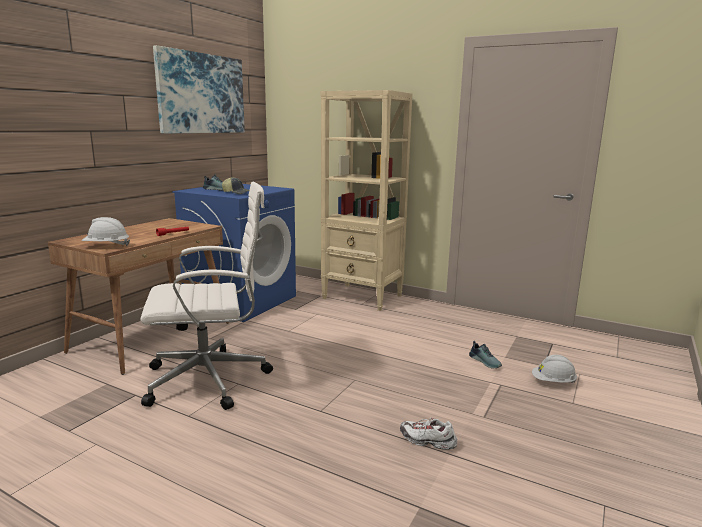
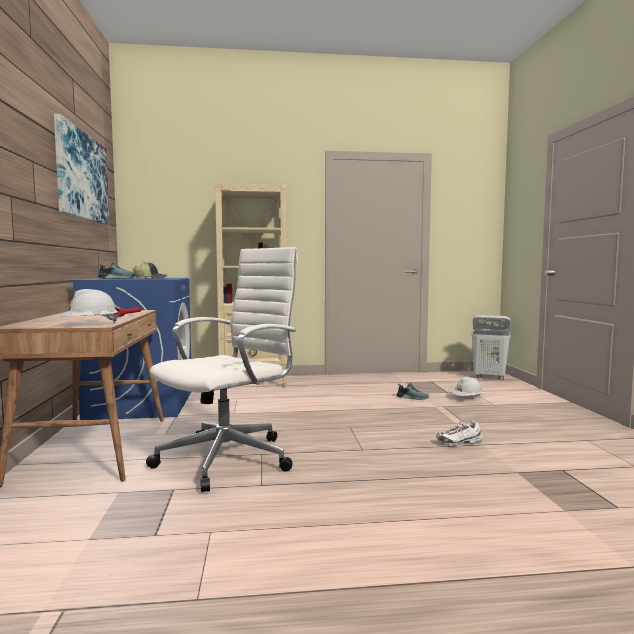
camera: 35 degrees left, 10 degrees down
(649, 358) = (489, 377): none -> white laundry basket

